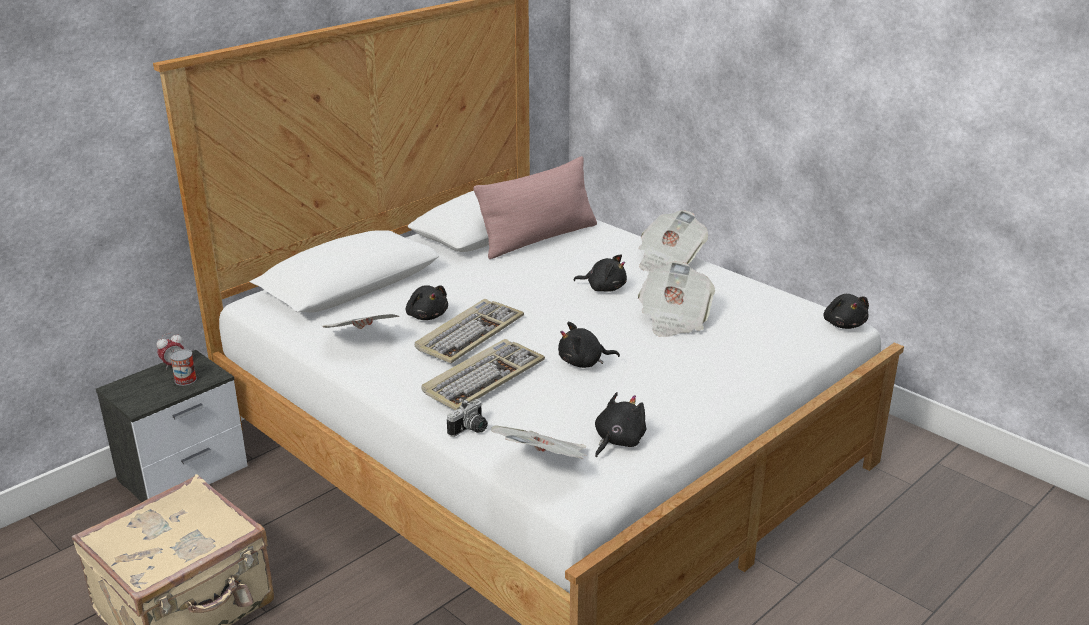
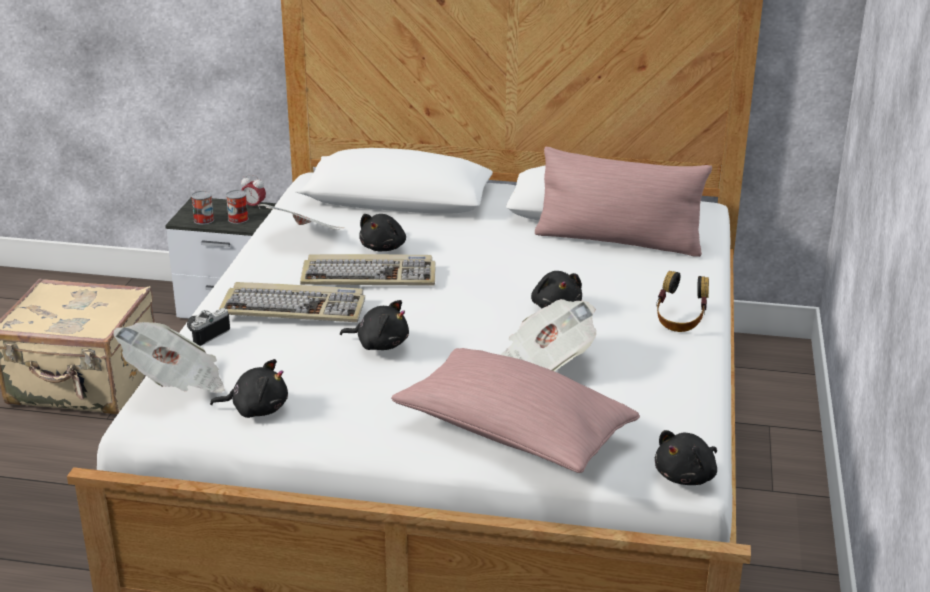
camera: 55 degrees right, 0 degrees up
(157, 396) = (204, 220): none -> can
(471, 430) = (205, 334): camera -> camera turned 120 degrees clockwise
(583, 362) = (380, 344): black plush toy -> black plush toy turned 150 degrees clockwise
(668, 260) = (680, 321): newspaper -> headphones
(749, 358) = (513, 434): none -> pink pillow

